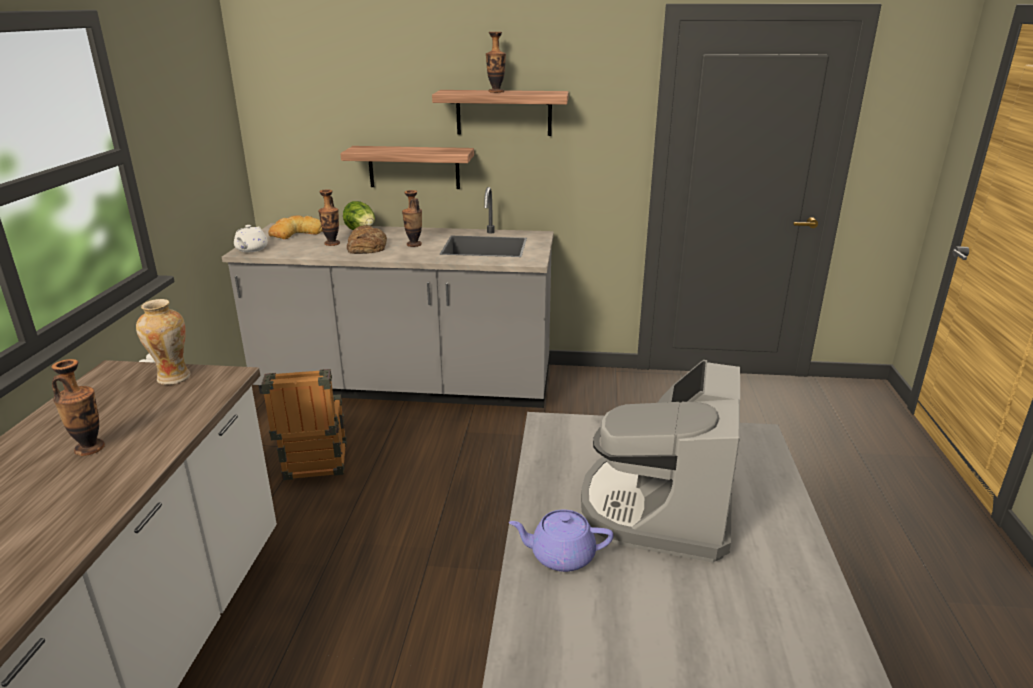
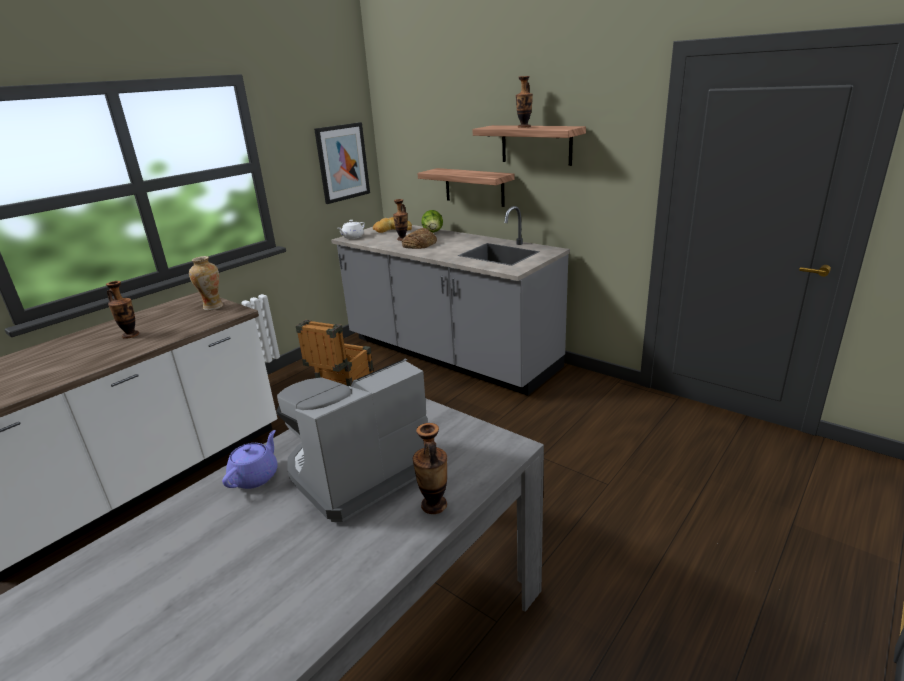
camera: 35 degrees right, 0 degrees up
(211, 143) = (342, 162): none -> picture
(414, 244) = (451, 246): vase -> vase (434, 505)
(561, 555) = (255, 476): purple teapot -> purple teapot turned 75 degrees clockwise

